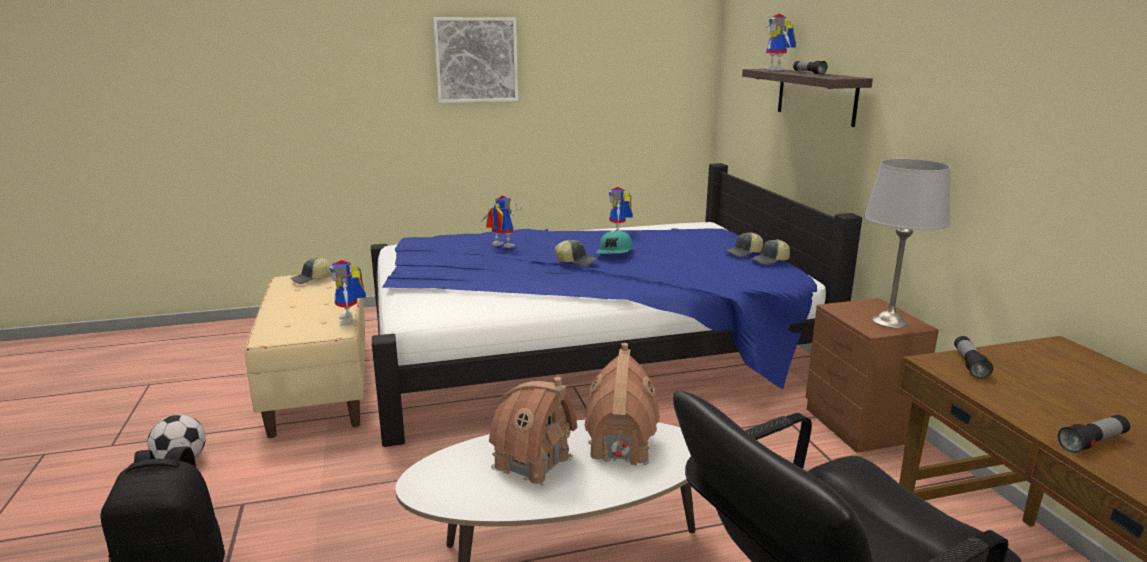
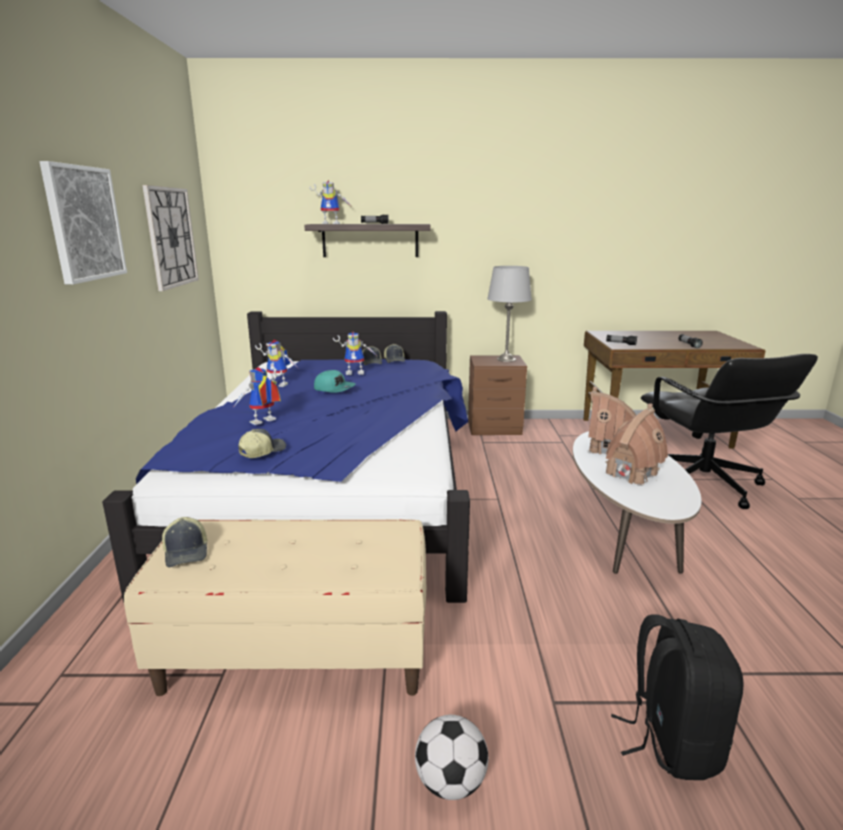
camera: 75 degrees left, 0 degrees up
(351, 320) = (373, 521): toy robot -> toy robot (356, 372)
(576, 261) = (349, 401): cap -> cap (262, 451)
(621, 74) = (171, 237): none -> wall clock

